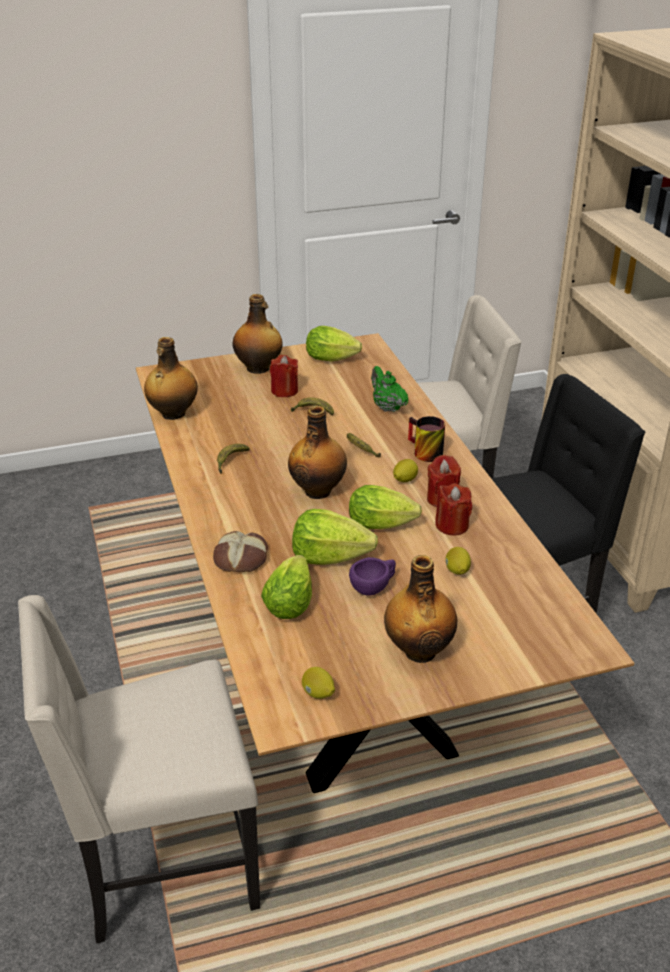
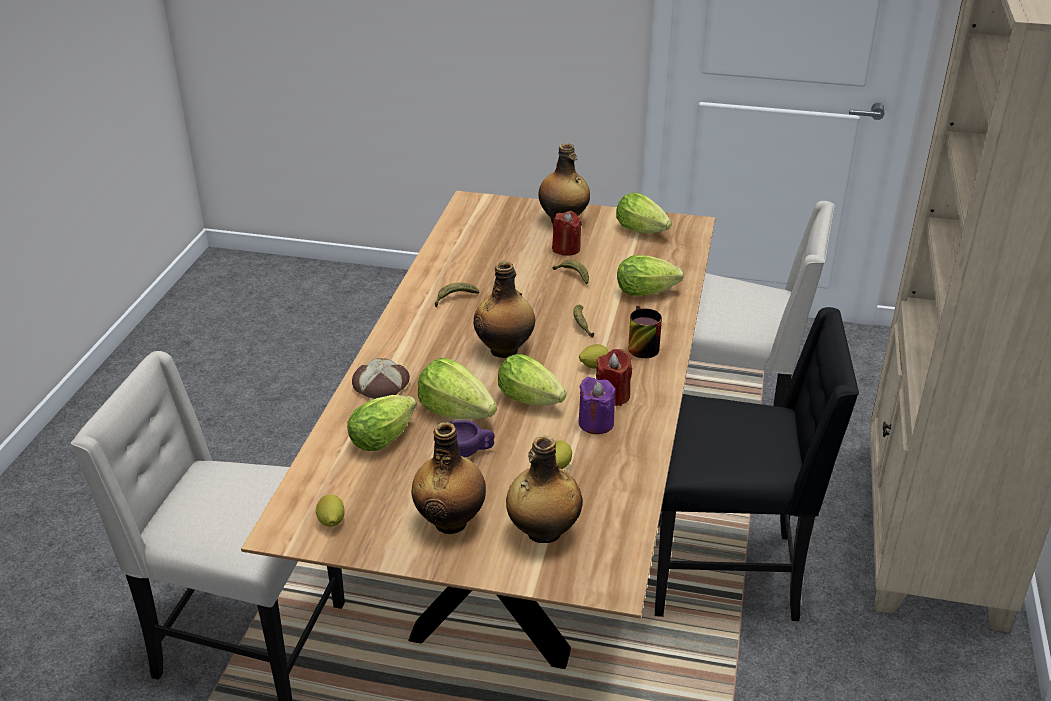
camera: 30 degrees right, 0 degrees up
(173, 414) = (447, 241): bottle -> bottle (543, 532)
(387, 407) = (649, 292): green teapot -> lettuce
(452, 525) = (596, 423): red candle -> purple candle

